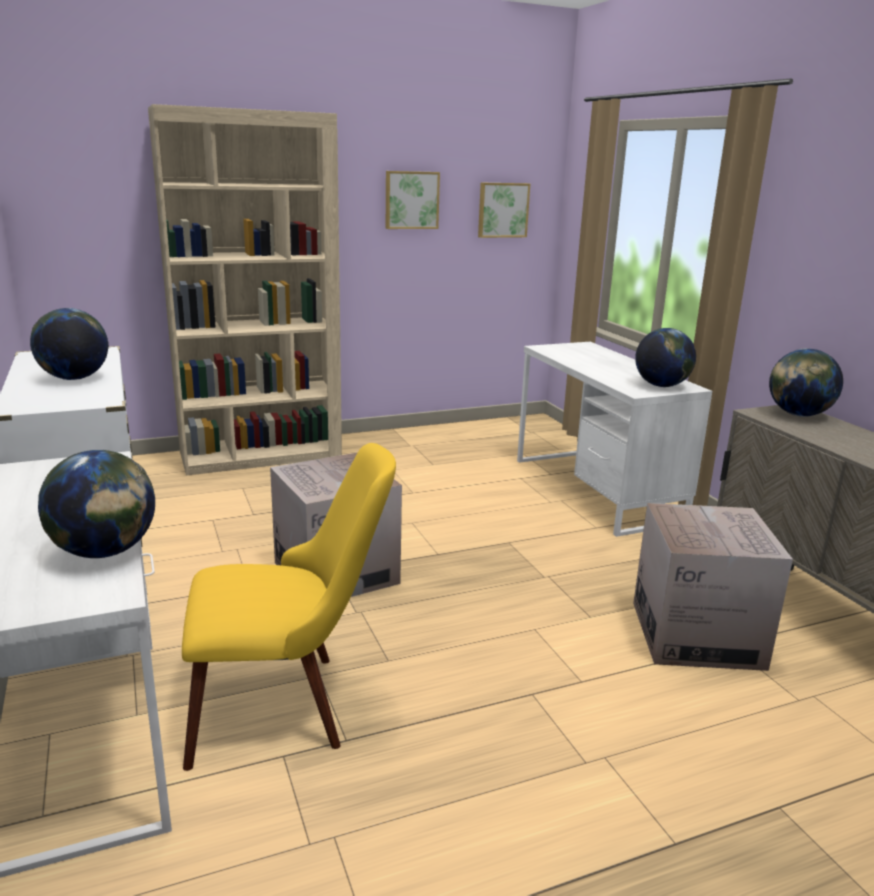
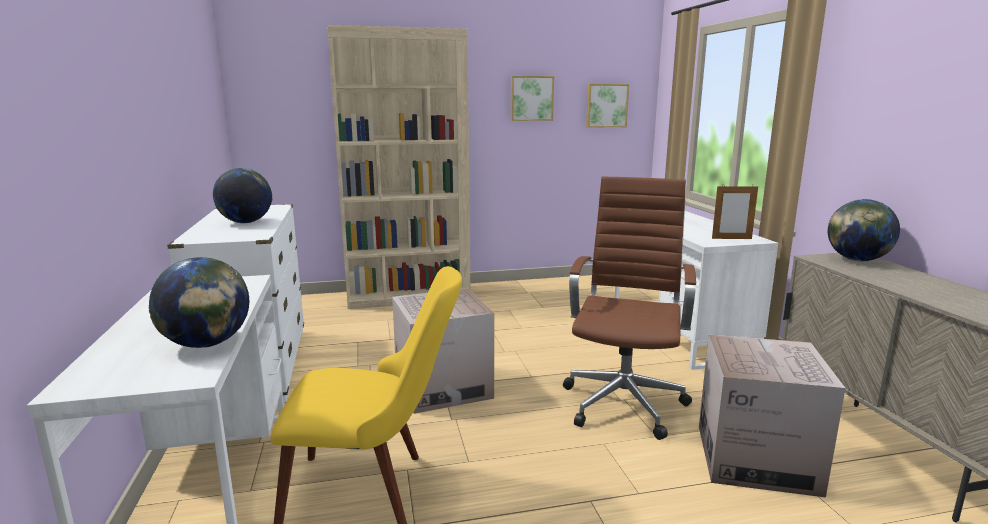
camera: 10 degrees right, 5 degrees down
(549, 579) = (624, 401): none -> brown office chair
(661, 386) = (731, 238): globe -> picture frame

